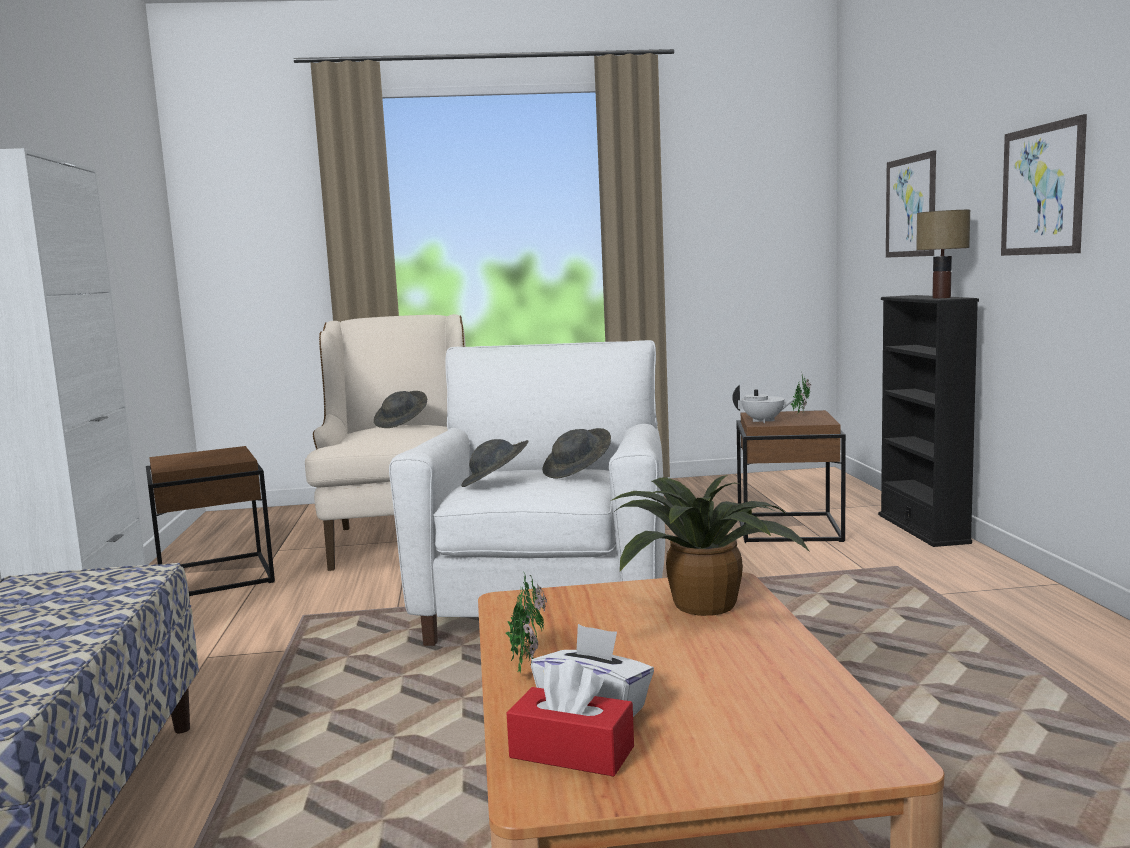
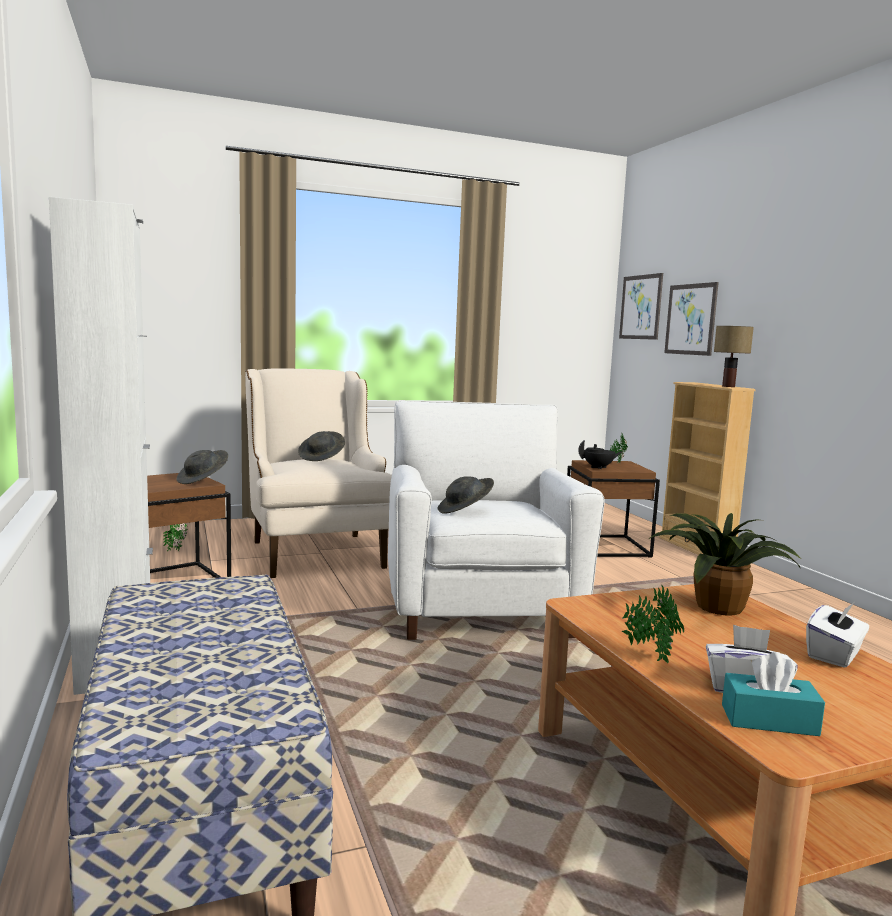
camera: 15 degrees left, 0 degrees up
(253, 538) = (178, 550): none -> potted plant
(572, 752) = (769, 720): red tissue box -> turquoise tissue box
(577, 472) = (517, 503): grey hat -> grey hat (203, 480)
(763, 421) = (598, 467): white teapot -> black teapot
(788, 671) = (834, 655): none -> white tissue box
(923, 528) = (696, 548): black bookcase -> beige bookcase
(1042, 190) = (815, 319): picture -> picture (640, 307)

